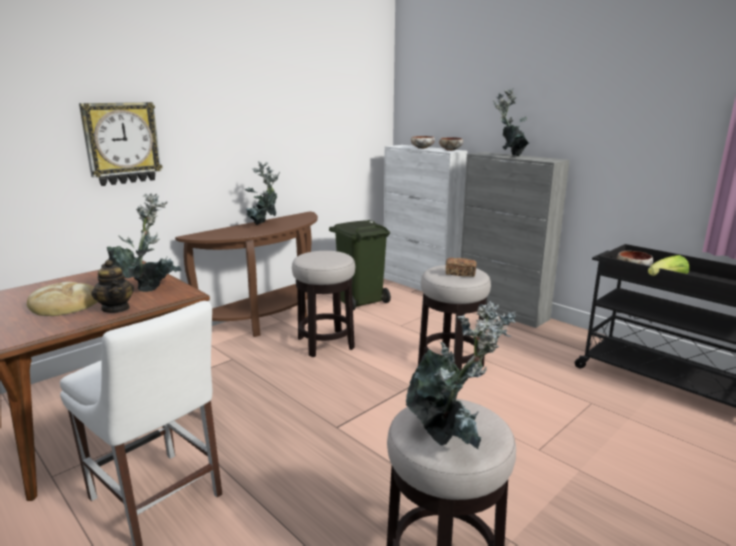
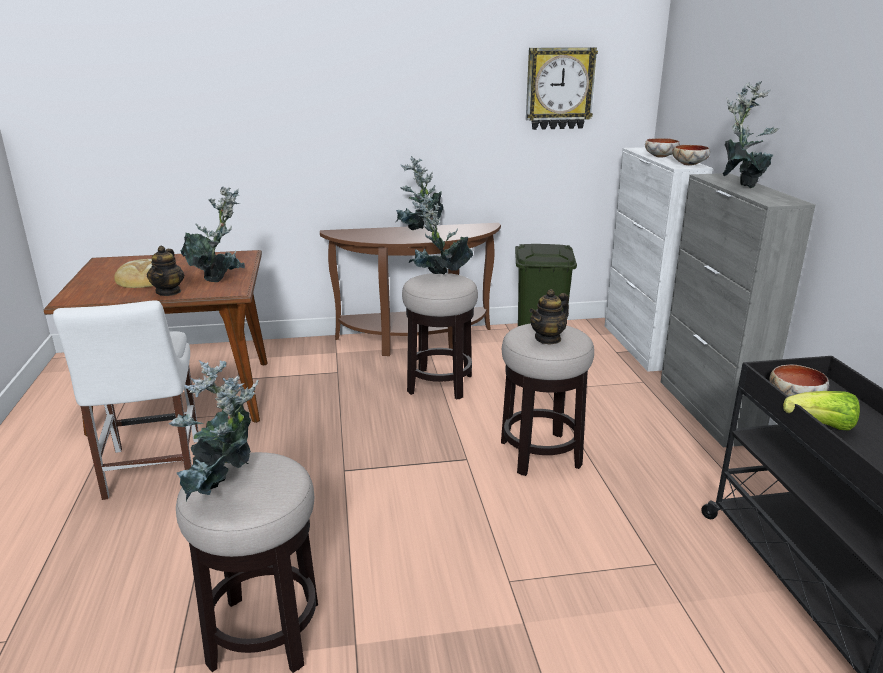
camera: 35 degrees right, 5 degrees up
(122, 143) = (270, 127): wall clock -> wall clock (559, 88)
(317, 254) = (439, 277): none -> potted plant
(460, 273) = (548, 339): bread -> teapot

